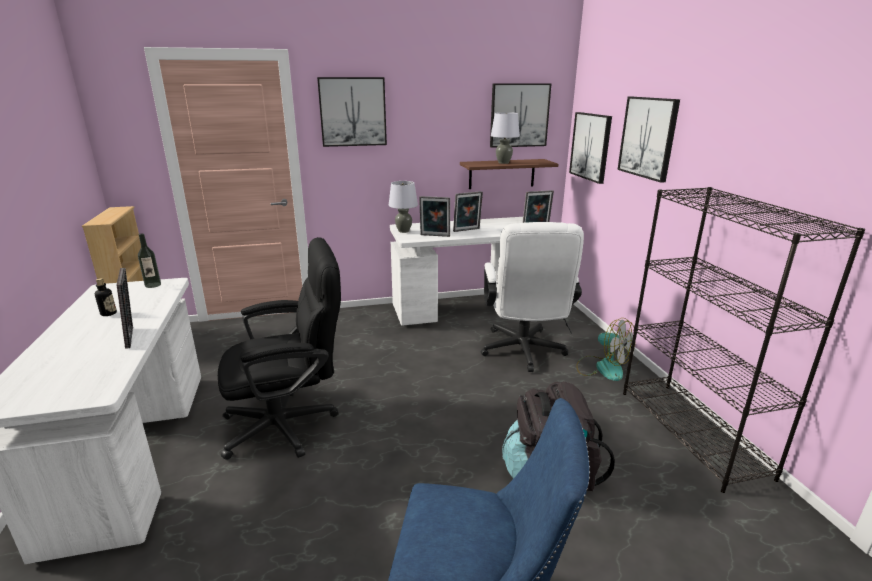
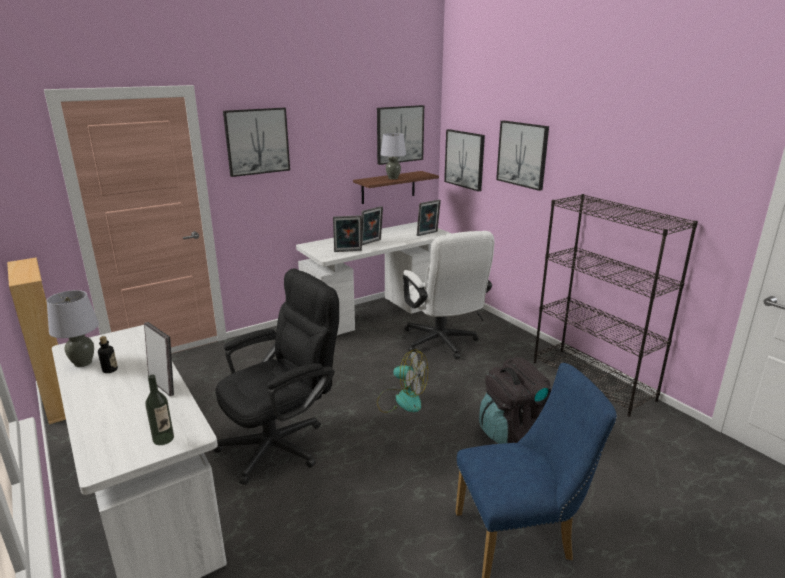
camera: 20 degrees left, 0 degrees up
(153, 285) = (122, 336): bottle -> bottle (163, 439)
(403, 231) = (315, 250): grey table lamp -> grey table lamp (83, 363)
(602, 367) = (509, 345): fan -> fan (401, 400)

